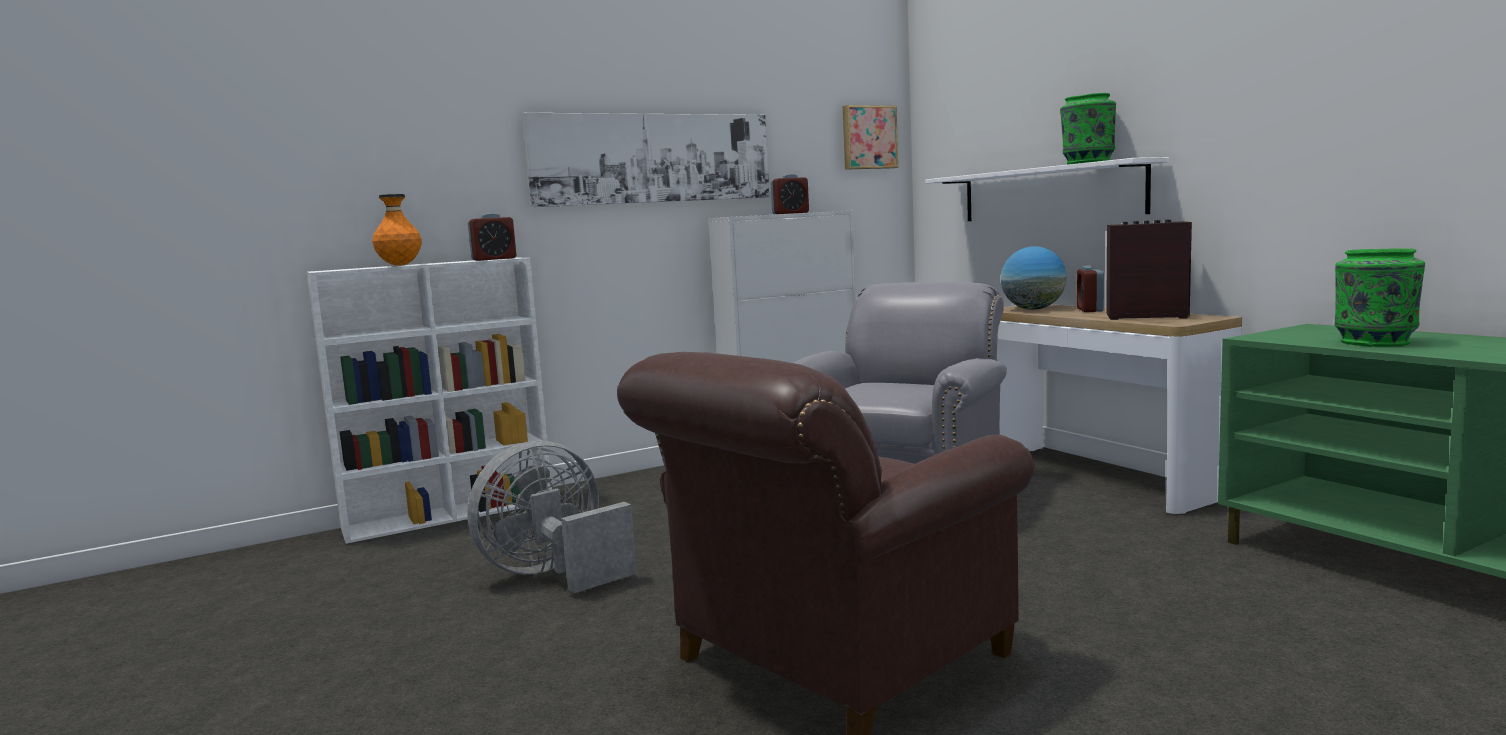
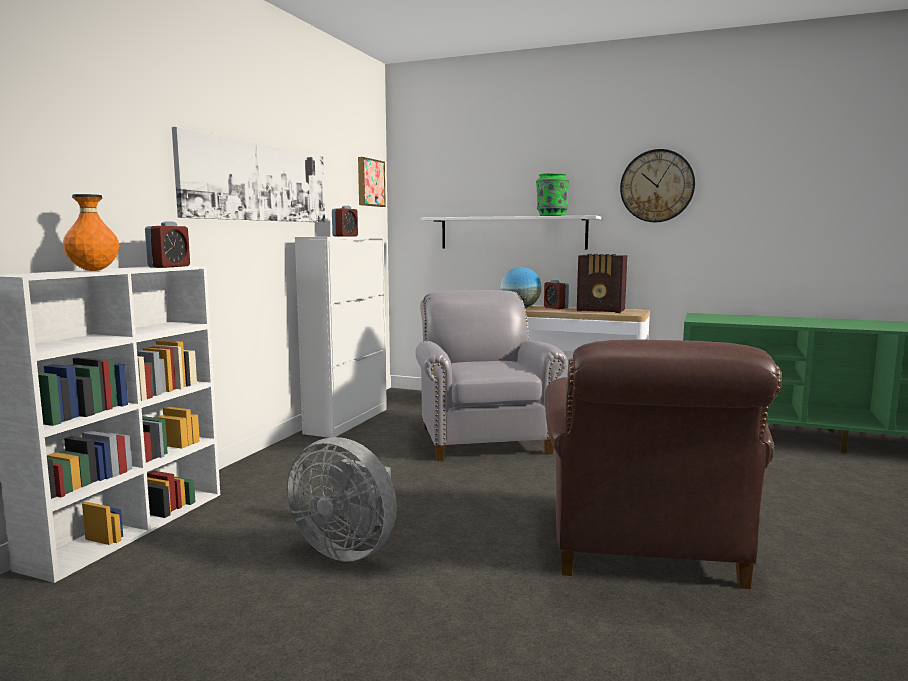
camera: 40 degrees left, 0 degrees up
(553, 574) = (348, 549): grey fan -> grey fan turned 75 degrees counterclockwise
(1144, 316) = (601, 310): radio -> radio turned 135 degrees counterclockwise
(1256, 94) = (657, 186): none -> wall clock
(1374, 342) = (752, 320): green vase -> none

